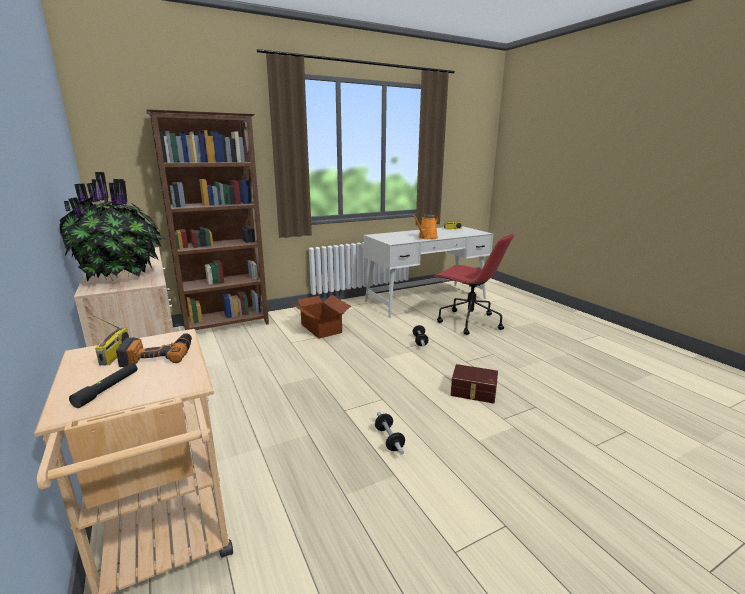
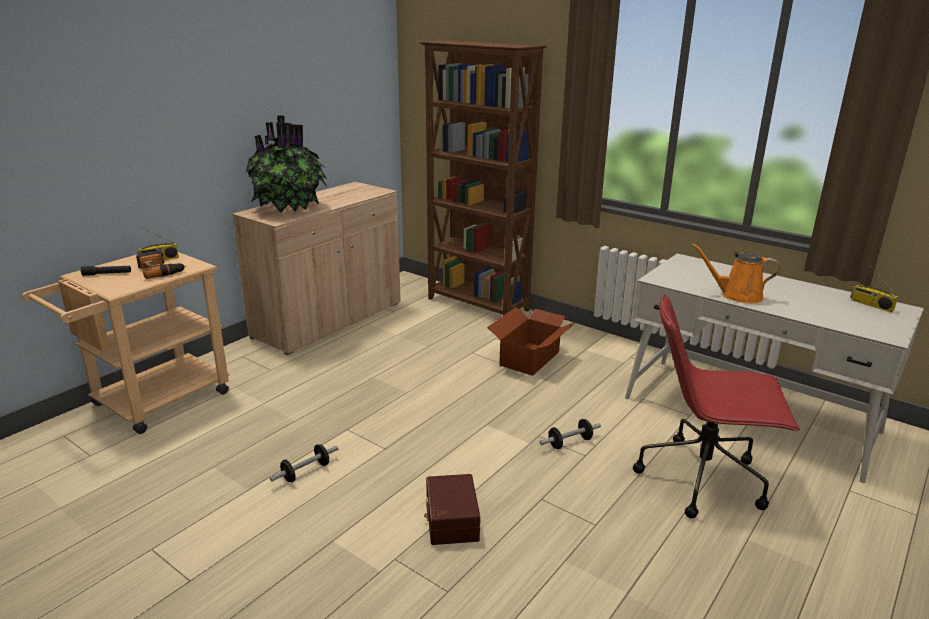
camera: 65 degrees right, 5 degrees up
(468, 322) = (703, 478): red office chair -> red office chair turned 90 degrees clockwise

